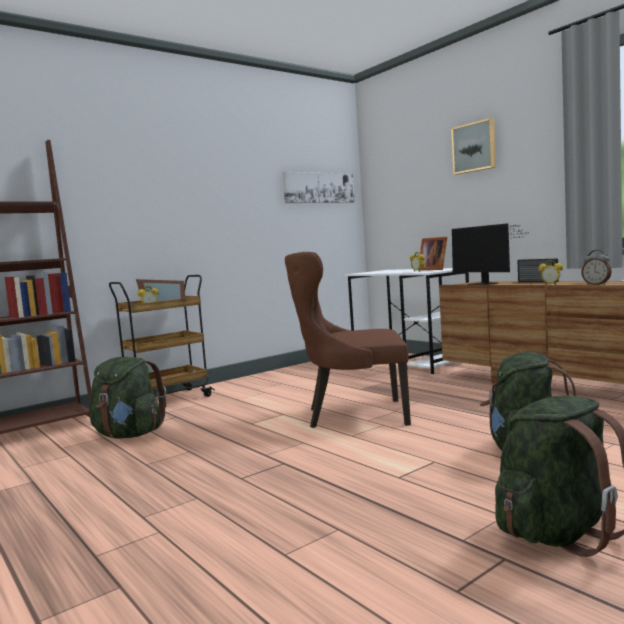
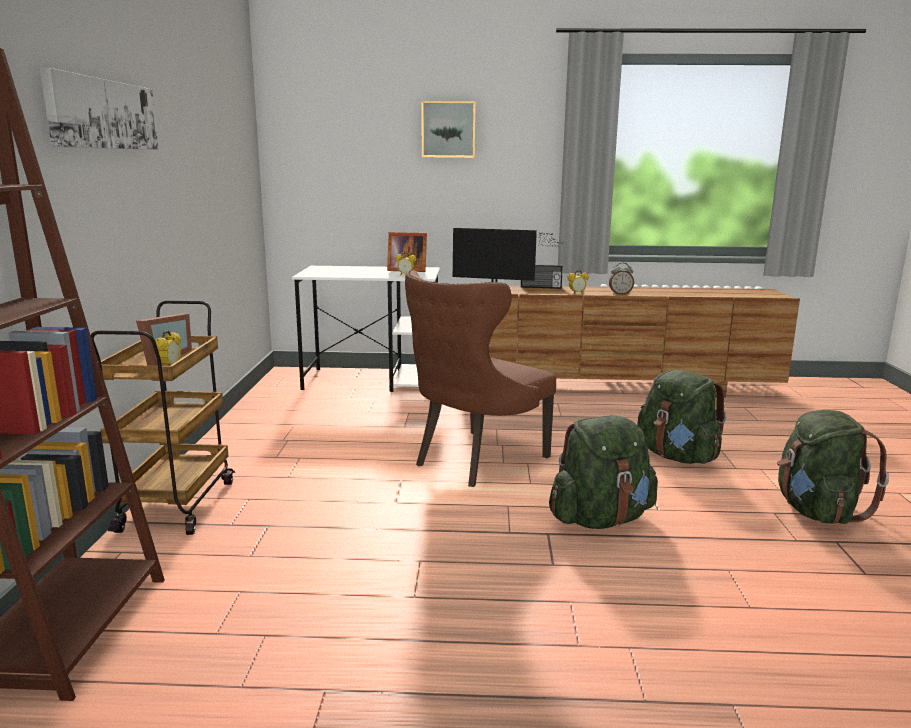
camera: 50 degrees left, 10 degrees up
(129, 435) = (274, 574): green backpack -> green backpack (600, 519)
(318, 188) = (234, 150): picture -> picture (103, 114)

